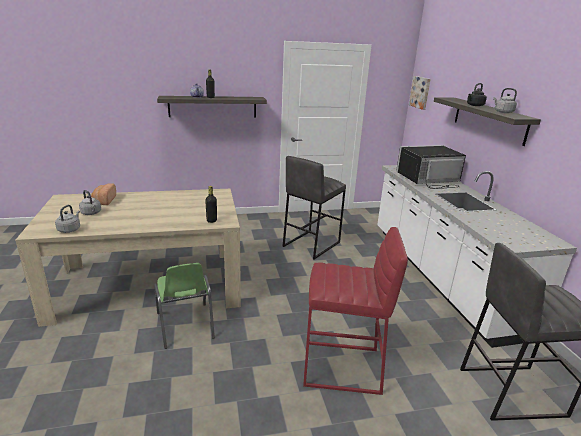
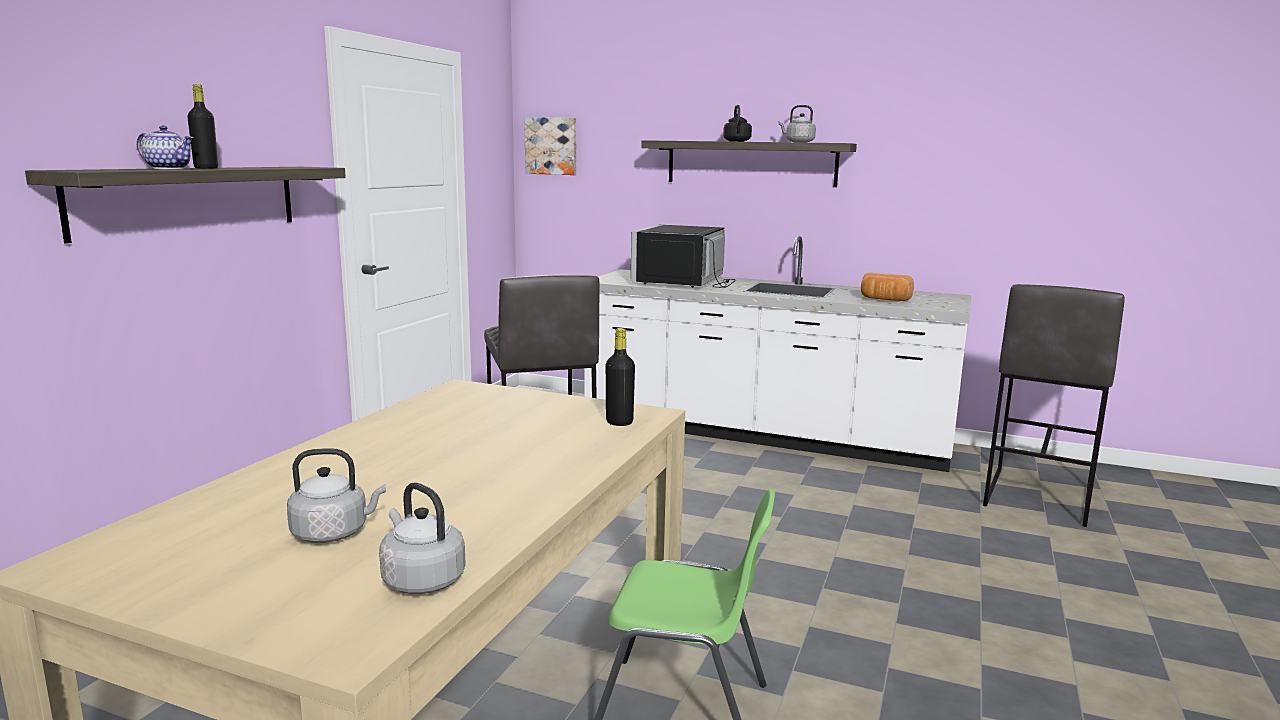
camera: 55 degrees left, 10 degrees down
(104, 201) = (257, 504): bread -> bread (884, 300)
(342, 367) = (937, 582): red stool -> none

